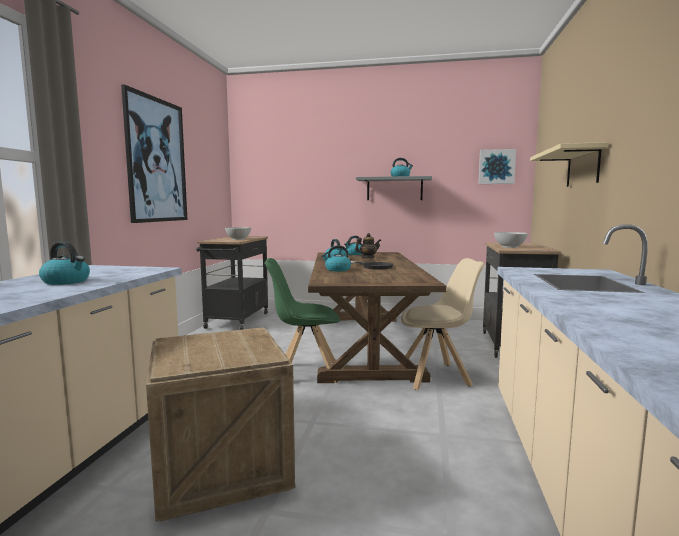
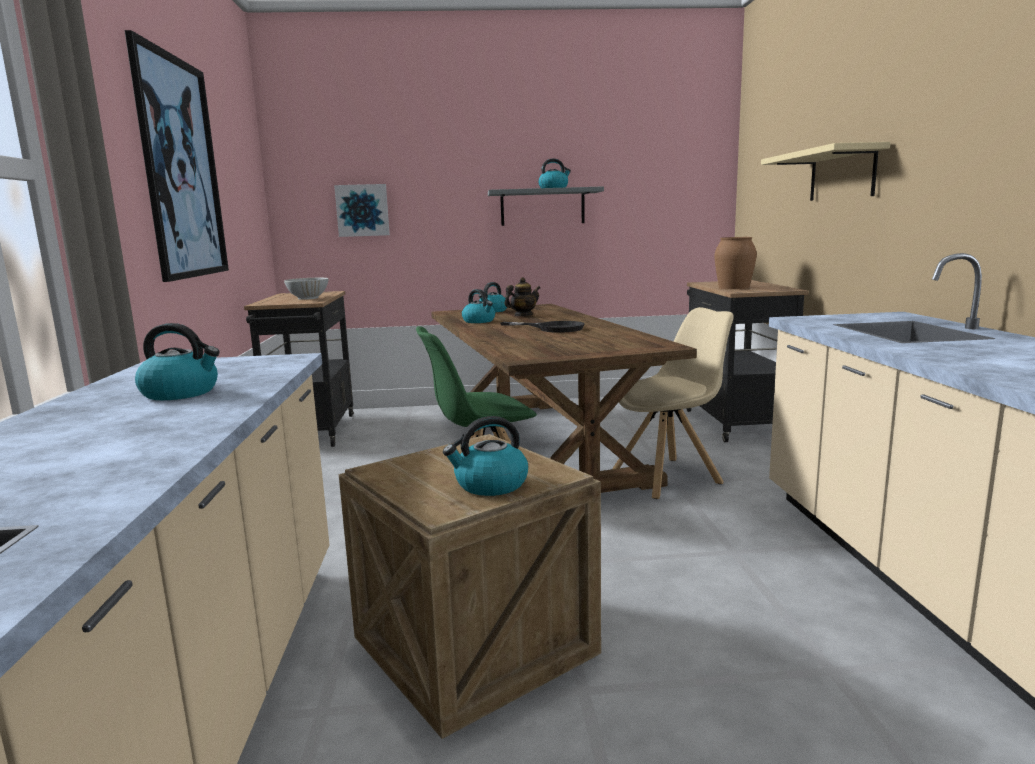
camera: 15 degrees left, 5 degrees up
(337, 270) = (510, 337): kettle -> kettle (490, 485)
(496, 167) = (687, 171): picture -> picture (362, 210)
(509, 247) = (733, 287): white bowl -> brown vase

